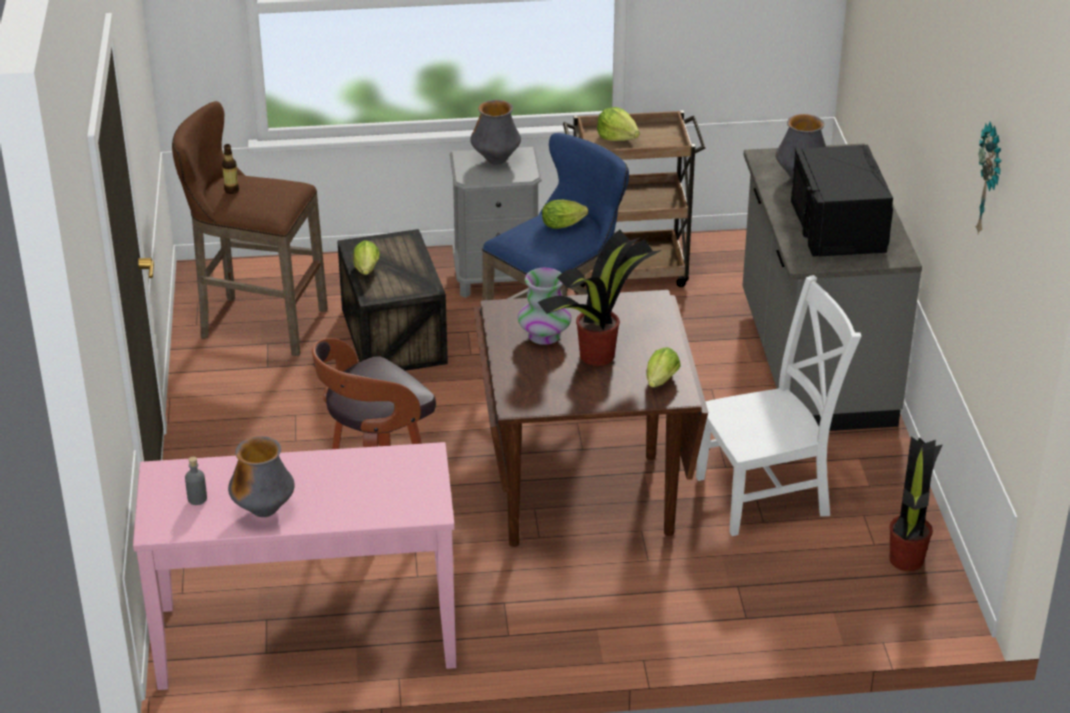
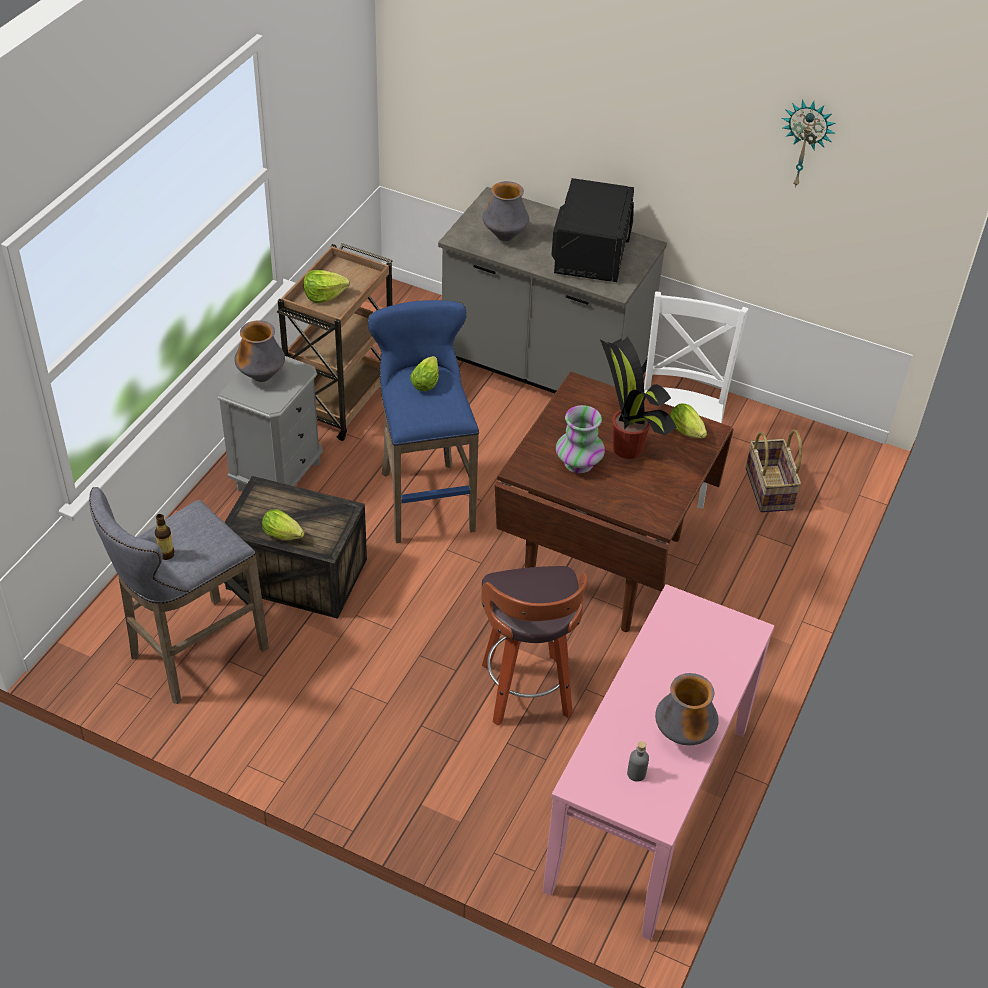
camera: 60 degrees left, 10 degrees up
(257, 324) = (192, 655): brown stool -> grey stool
(815, 573) = (770, 489): none -> basket
(840, 229) = (589, 253): black microwave -> black microwave turned 105 degrees counterclockwise
(907, 558) = (785, 439): potted plant -> none

